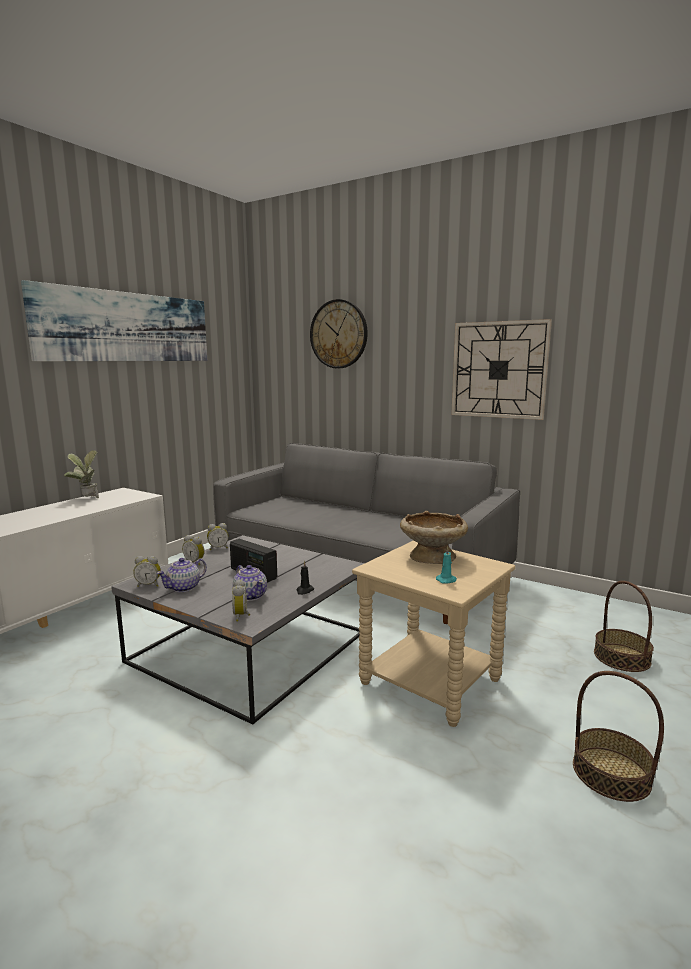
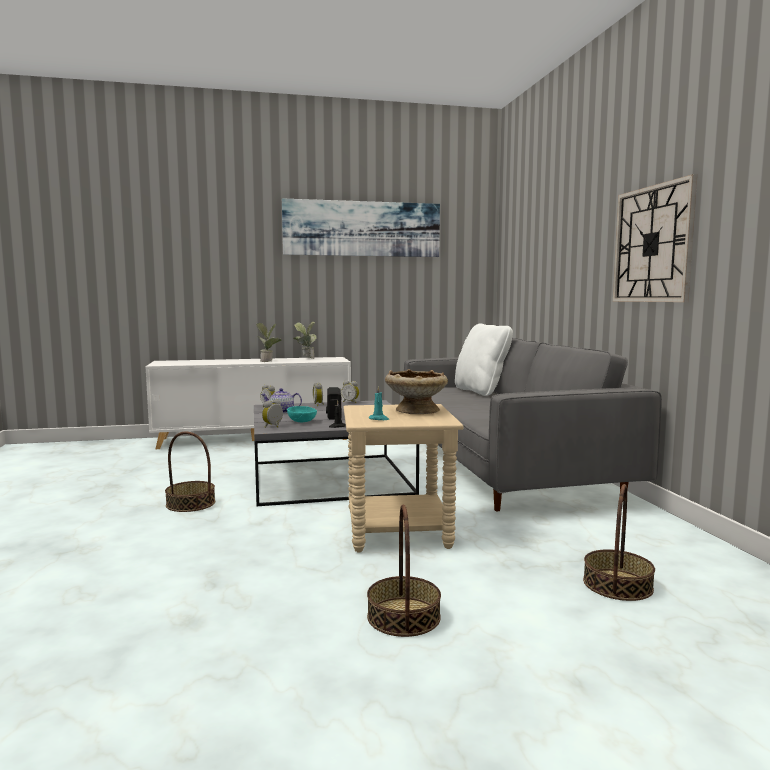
camera: 45 degrees right, 5 degrees down
(54, 514) = (269, 361): none -> potted plant
(164, 766) = (190, 504): none -> basket
(250, 595) = (302, 421): teapot -> turquoise bowl
(302, 503) = (481, 391): none -> white pillow
(338, 334) = (545, 223): wall clock -> none

